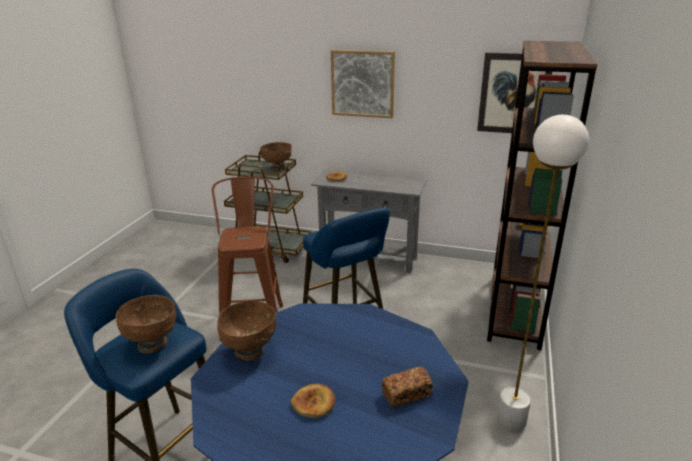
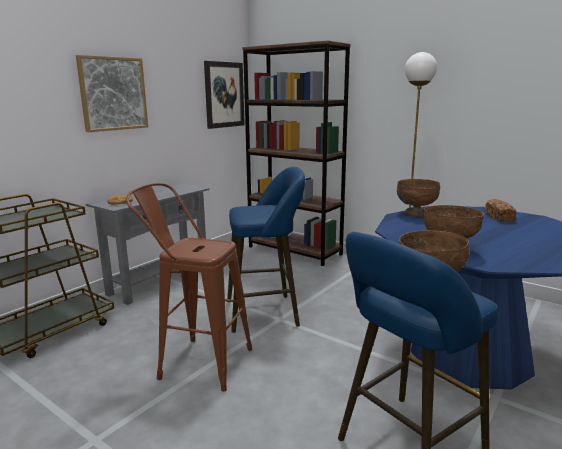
camera: 70 degrees left, 10 degrees down
(277, 168) = (48, 211): brown bowl -> brown bowl (415, 213)
(314, 403) = (514, 237): bread -> none

